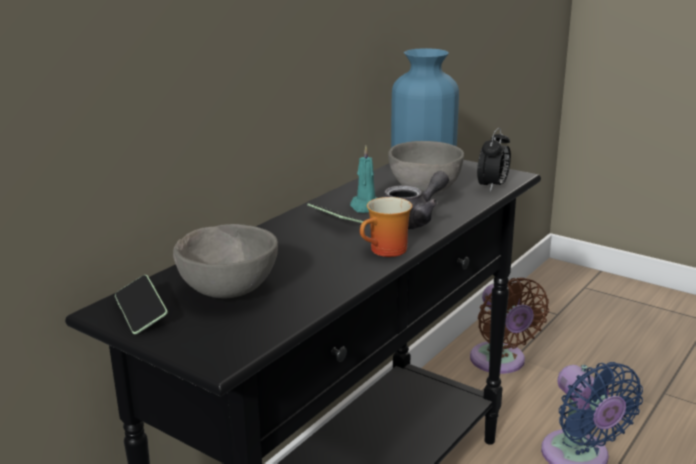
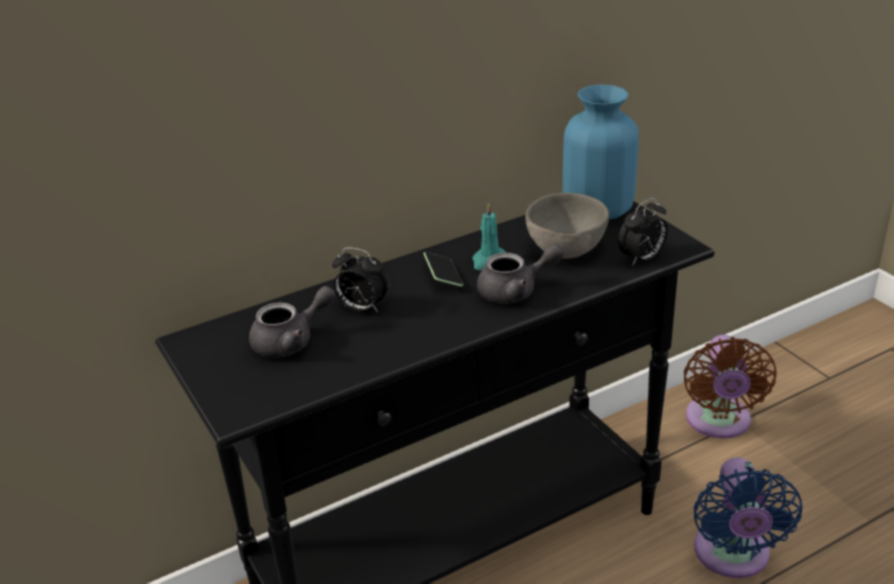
camera: 25 degrees right, 10 degrees up
(141, 314) = (209, 351): phone -> none
(229, 290) = (292, 341): grey bowl -> grey teapot
(278, 254) = (362, 308): none -> alarm clock
(387, 251) = (460, 326): mug -> none

